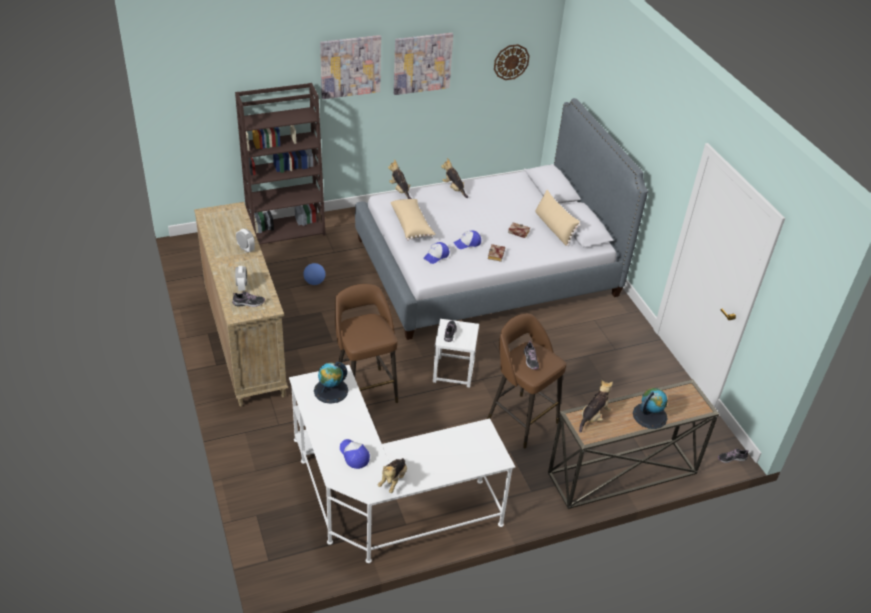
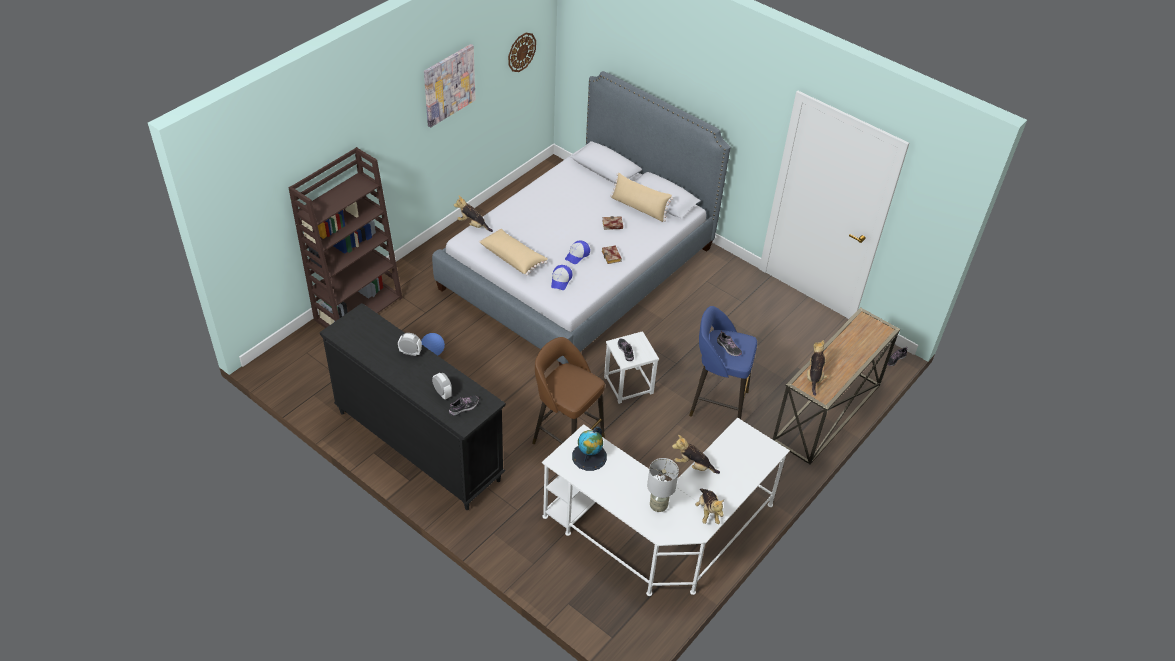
camera: 30 degrees left, 5 degrees up
(245, 342) = (418, 445): beige dresser -> black dresser
(350, 66) = (388, 115): picture -> none
(354, 455) = (658, 506): cap -> grey table lamp
(454, 189) = (520, 202): plush toy -> plush toy (693, 465)
(521, 419) = (716, 403): brown stool -> blue stool
(649, 415) = (853, 355): globe -> none

